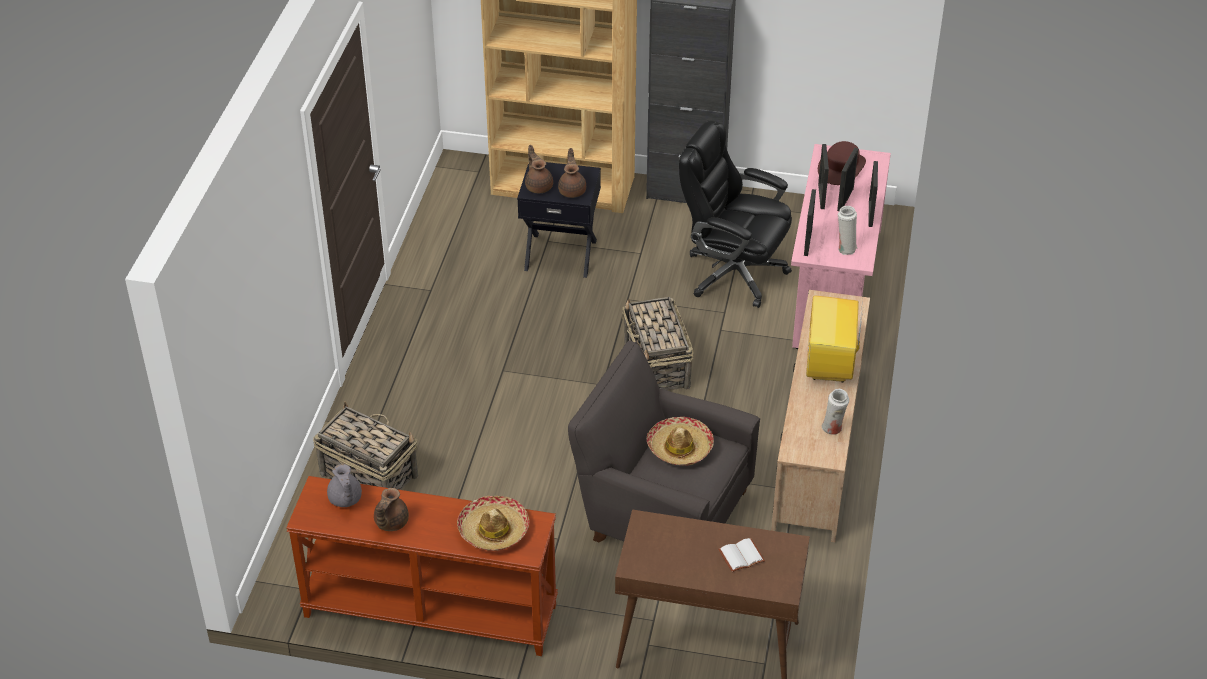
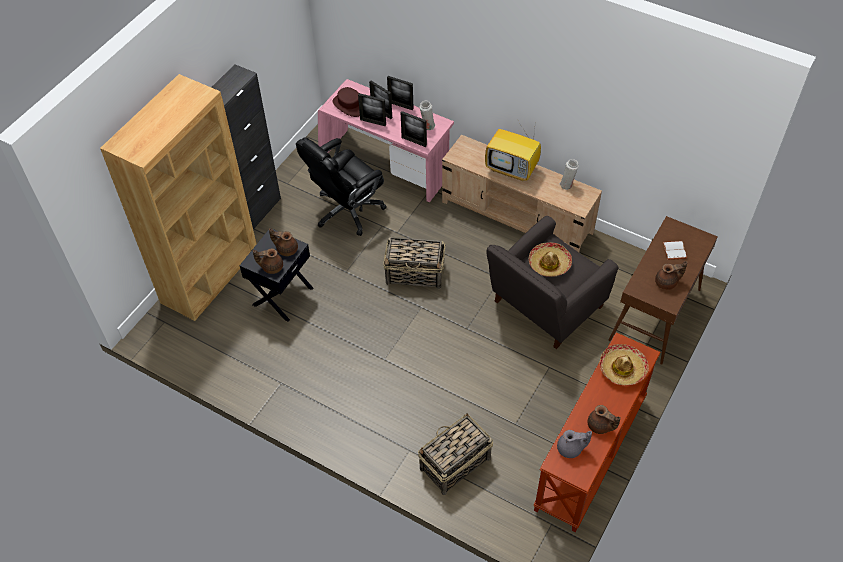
camera: 70 degrees left, 10 degrees up
(672, 556) = (667, 283): none -> brown teapot

